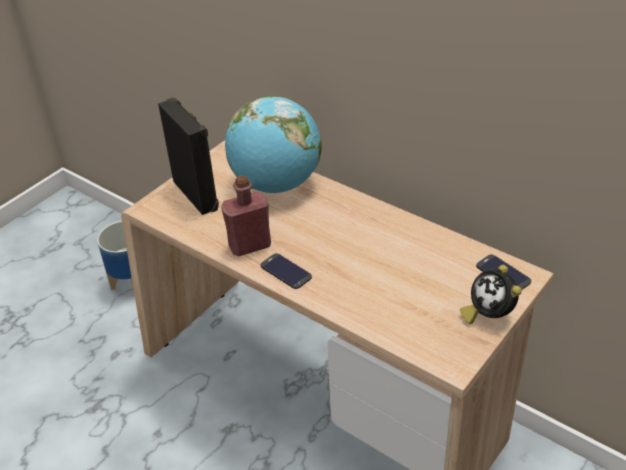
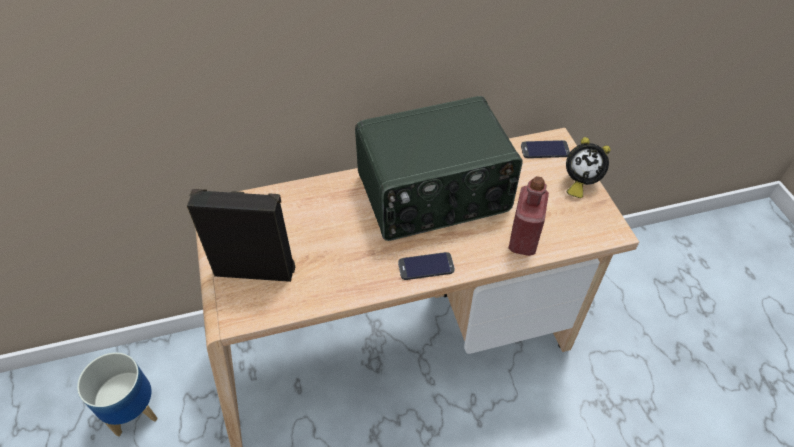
camera: 55 degrees left, 10 degrees up
(250, 246) = (369, 271): red bottle -> red bottle (523, 240)
(276, 184) = (307, 207): globe -> none
(364, 238) = (434, 195): none -> radio

